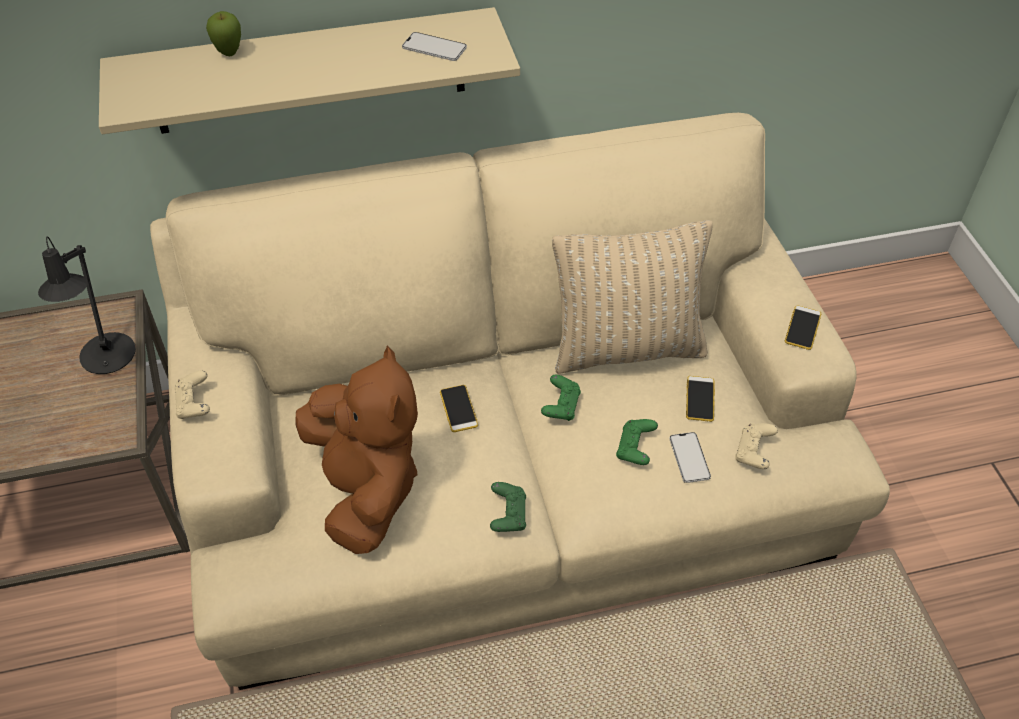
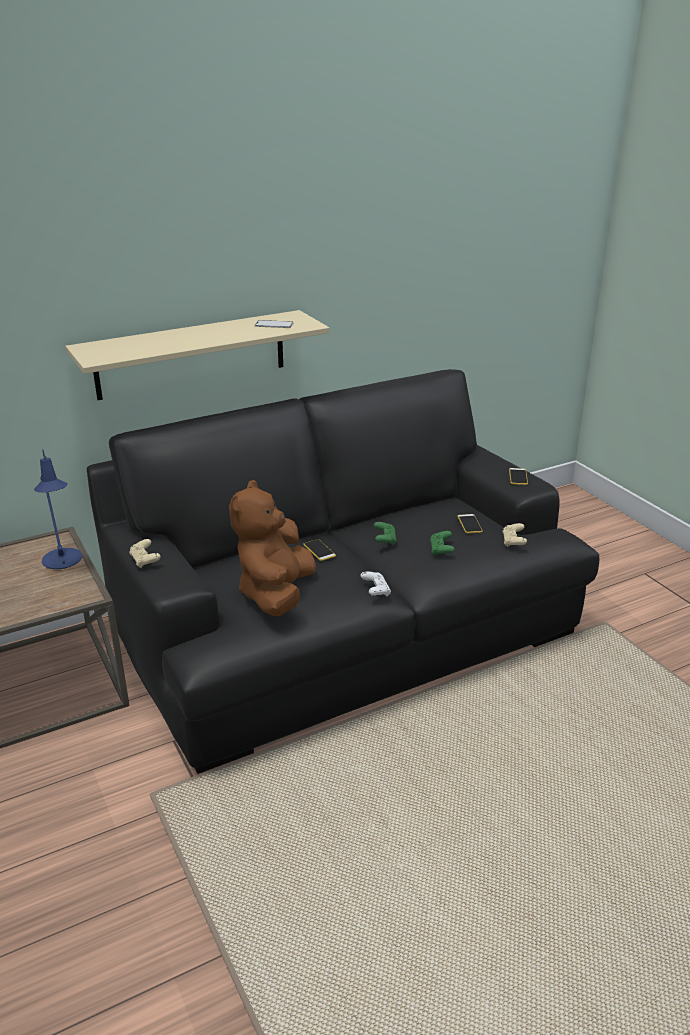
camera: 15 degrees left, 20 degrees down
(107, 359) = (63, 561): black table lamp -> blue table lamp
(229, 53) = (148, 337): apple -> none
(365, 489) = (276, 594): brown plush toy -> brown plush toy turned 135 degrees counterclockwise
(508, 515) = (375, 591): green game controller -> white game controller
(509, 475) = (344, 628): beige sofa -> black sofa
(626, 349) = (412, 512): beige pillow -> none
(689, 457) = (476, 549): phone -> none

